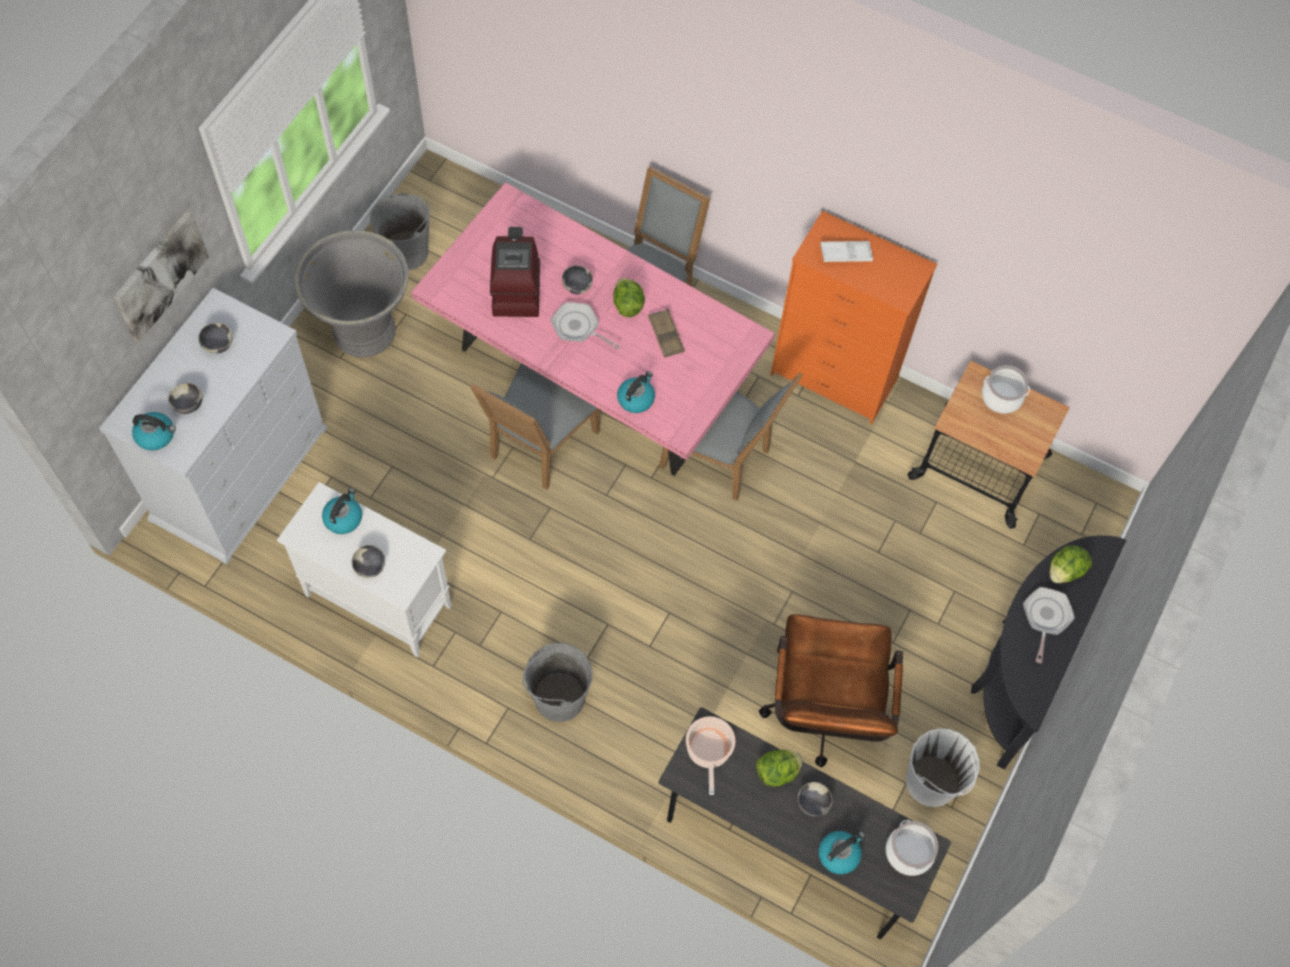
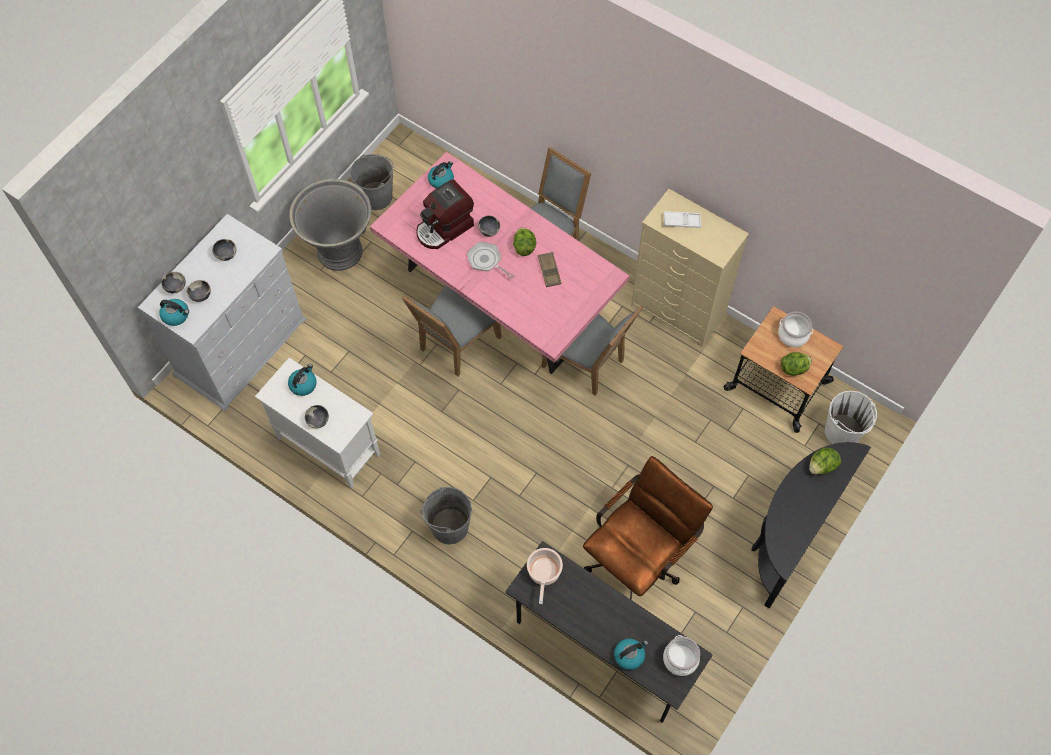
camera: 10 degrees right, 0 degrees up
(160, 274) = (187, 202): picture -> none
(515, 287) = (444, 228): coffee machine -> coffee machine turned 135 degrees counterclockwise
(636, 398) = (522, 315): kettle -> kettle (441, 180)
(777, 772) = (592, 592): lettuce -> lettuce (794, 368)
(812, 804) = (614, 617): bowl -> bowl (175, 287)
(822, 715) = (639, 557): brown office chair -> brown office chair turned 150 degrees counterclockwise
(835, 377) = (678, 311): orange dresser -> beige dresser
(931, 782) = (714, 612): white bucket -> white bucket (842, 432)
(1045, 618) = (802, 499): frying pan -> none

